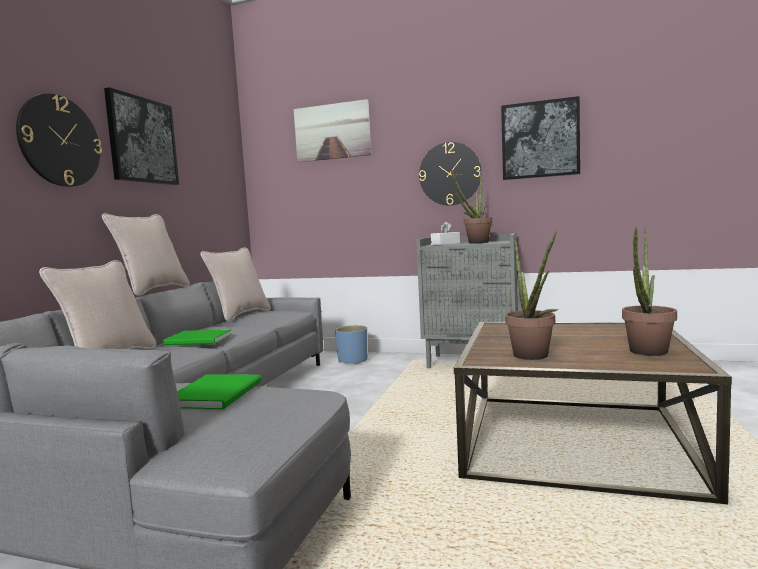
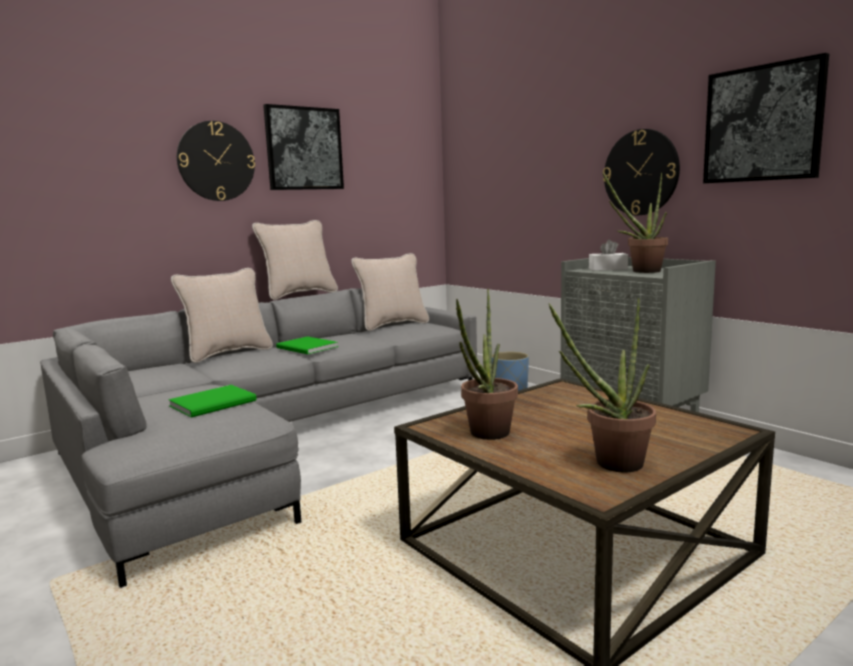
camera: 35 degrees right, 5 degrees up
(332, 132) = (519, 118): picture -> none

